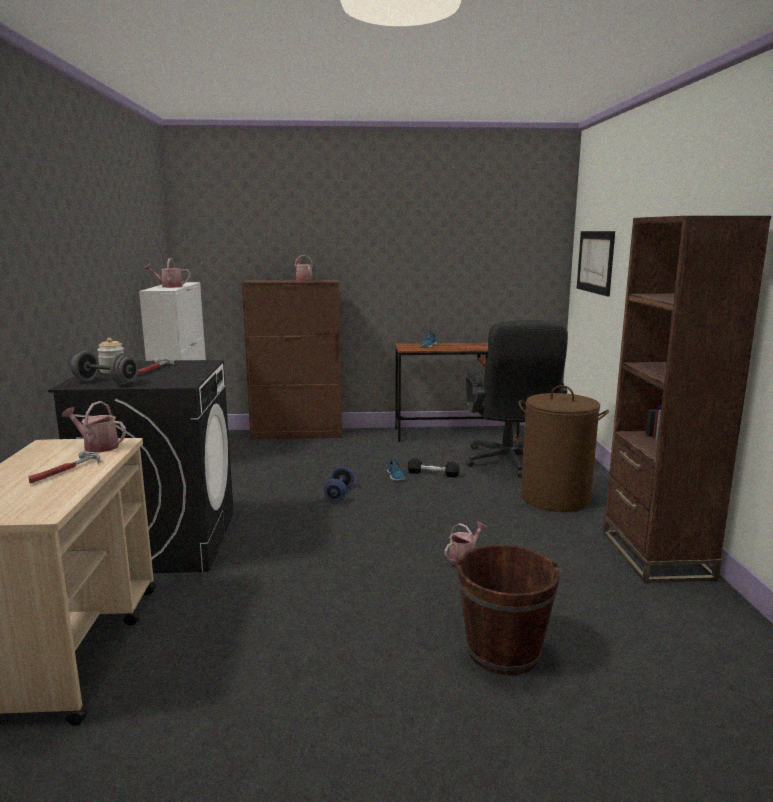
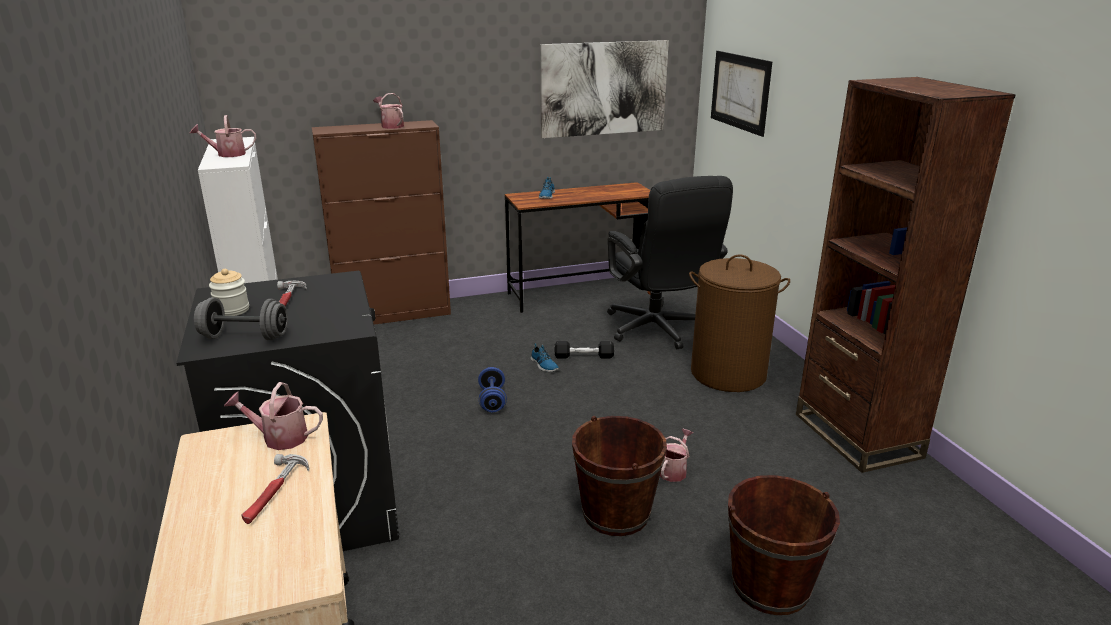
camera: 15 degrees left, 10 degrees up
(394, 580) = (616, 513): none -> brown bucket
(484, 262) = (604, 88): none -> picture

